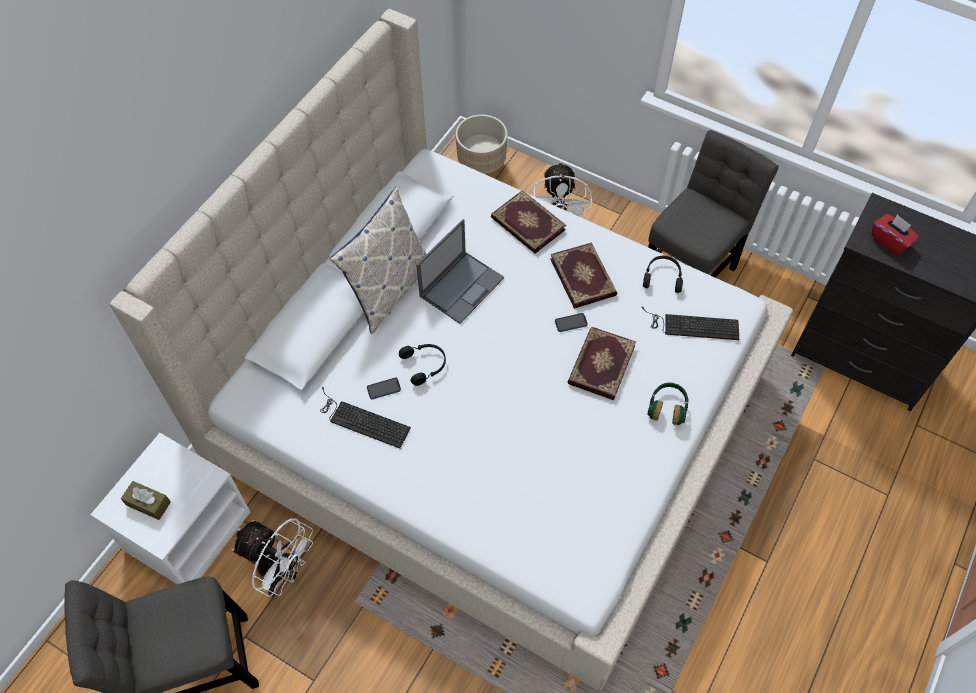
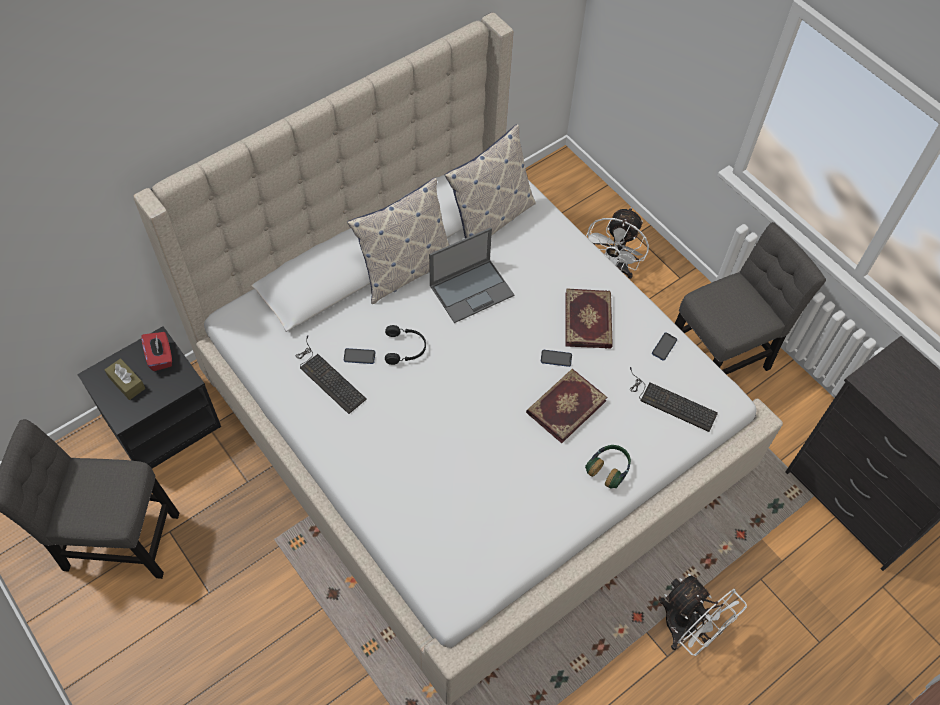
camera: 20 degrees right, 0 degrees up
(187, 530) = (163, 421): white nightstand -> black nightstand
(282, 572) = (224, 489): white fan -> white fan (687, 629)
(447, 214) = (490, 220): none -> pillow
(481, 166) = (567, 189): beige planter -> none
(527, 224) = (559, 254): book -> none
(662, 277) = (664, 347): black headphones -> phone
(890, 241) = (895, 389): red tissue box -> red tissue box (160, 357)

